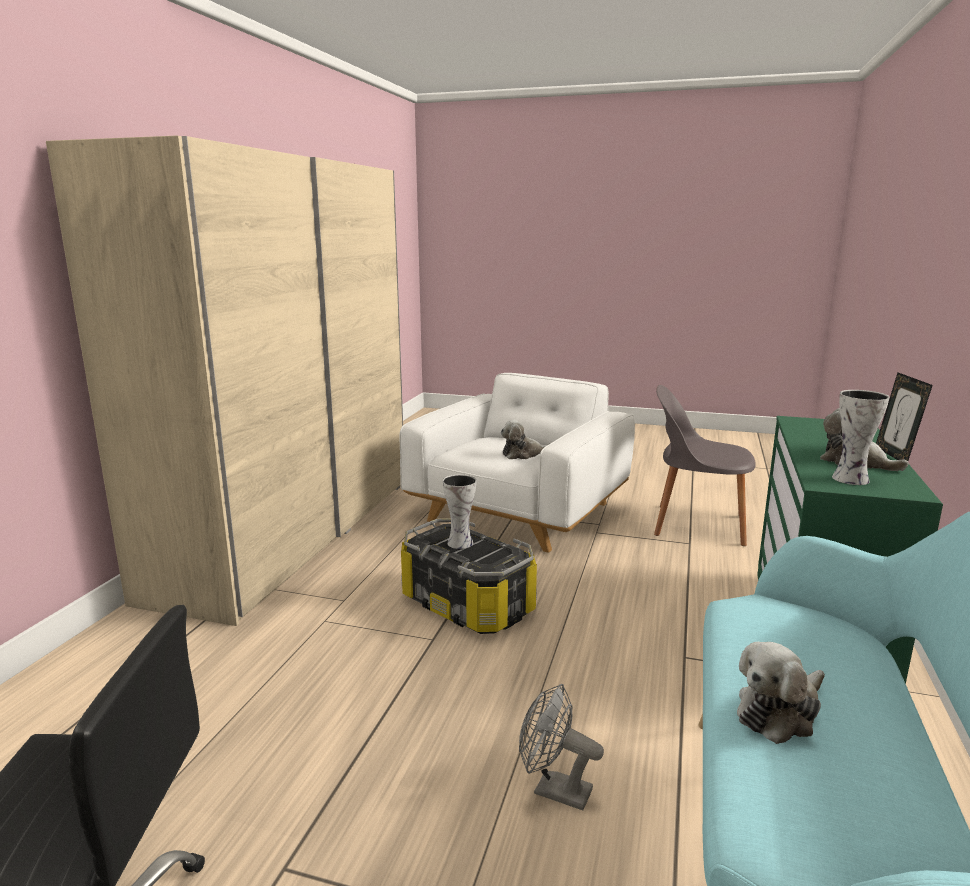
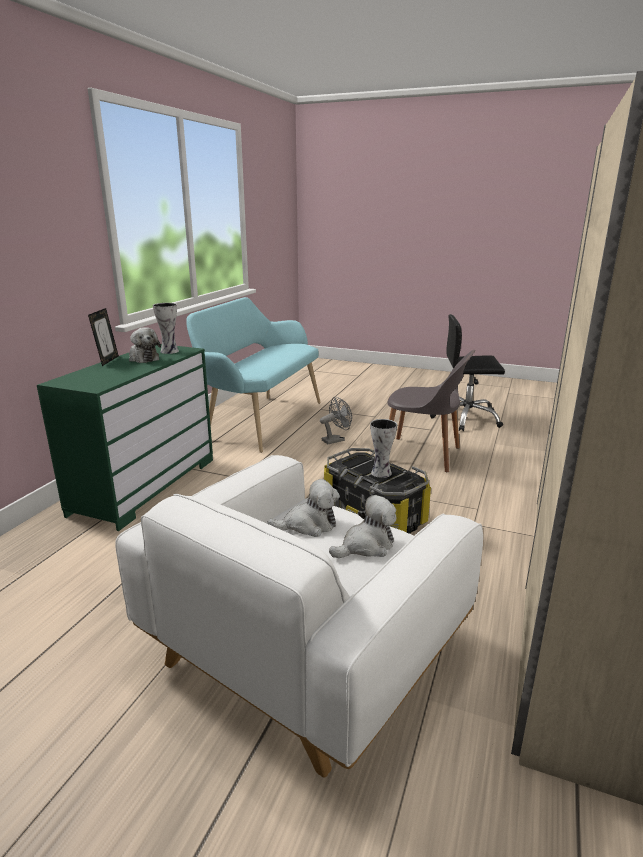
camera: 175 degrees left, 5 degrees up
(554, 790) = (336, 440): grey fan -> grey fan turned 60 degrees counterclockwise
(696, 525) = (90, 604): grey chair -> grey chair (423, 455)
(779, 712) = (279, 357): plush toy -> plush toy (366, 546)

